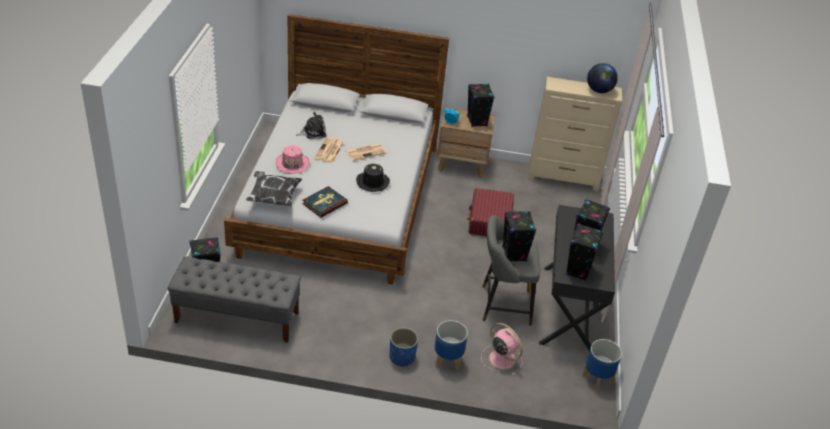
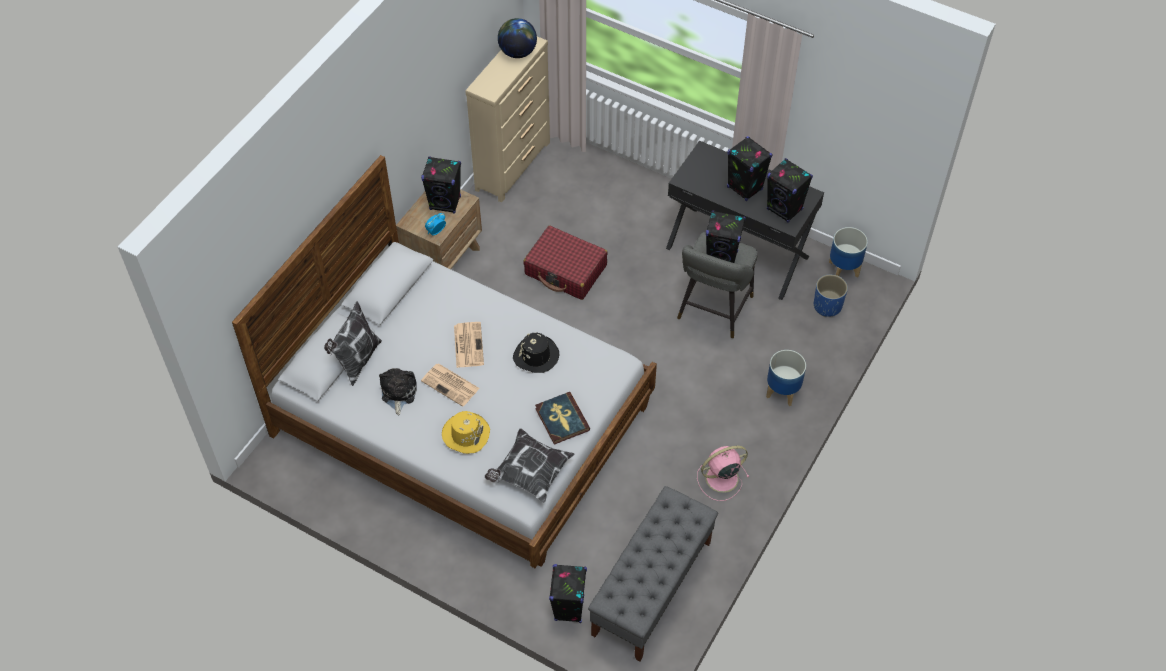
camera: 65 degrees left, 15 degrees up
(292, 163) = (466, 434): pink hat -> yellow hat
(329, 112) = (357, 361): none -> pillow
(402, 357) = (765, 434): blue planter -> blue planter (827, 306)
(501, 358) = (793, 341): pink fan -> pink fan (720, 478)

